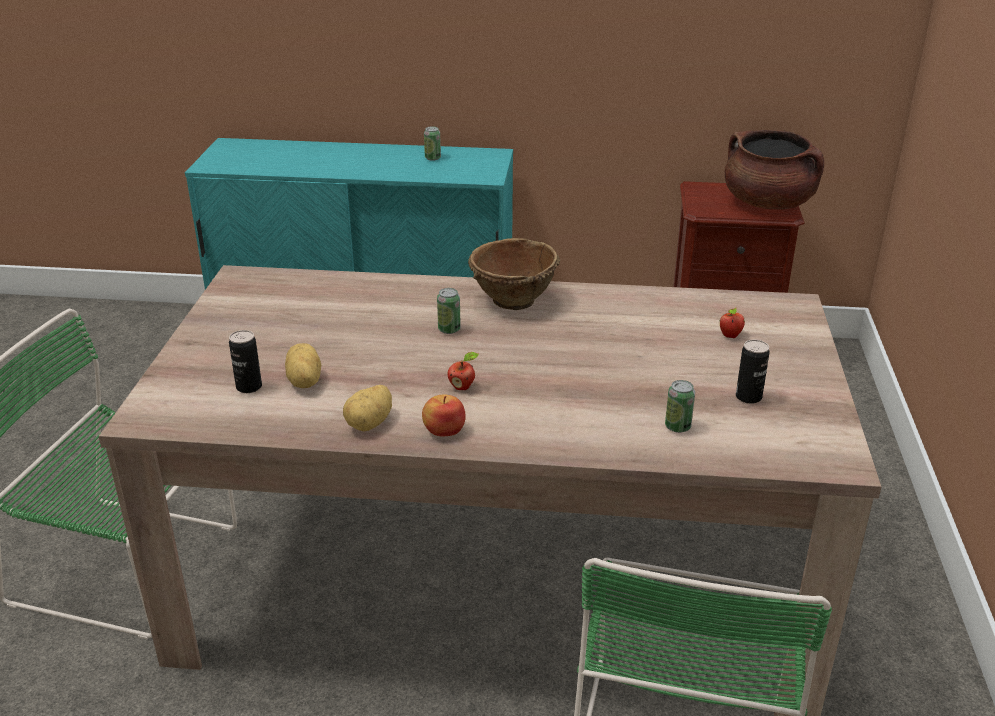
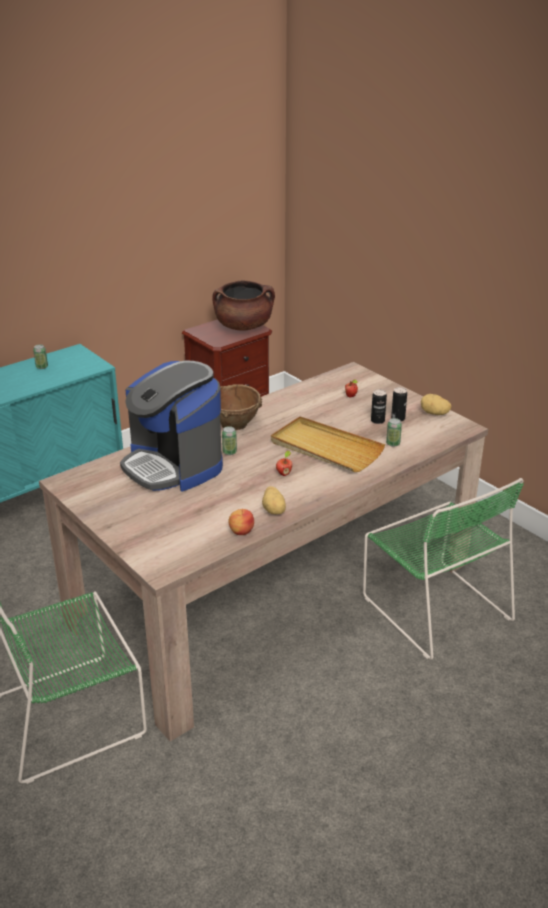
camera: 45 degrees left, 0 degrees up
(249, 387) = (186, 527): can -> can (377, 421)
(303, 382) = (207, 511): potato -> potato (434, 413)
(364, 313) = (173, 465): none -> coffee machine
(444, 430) = (309, 495): apple -> apple (241, 531)
(572, 384) = (325, 448): none -> beige tray

